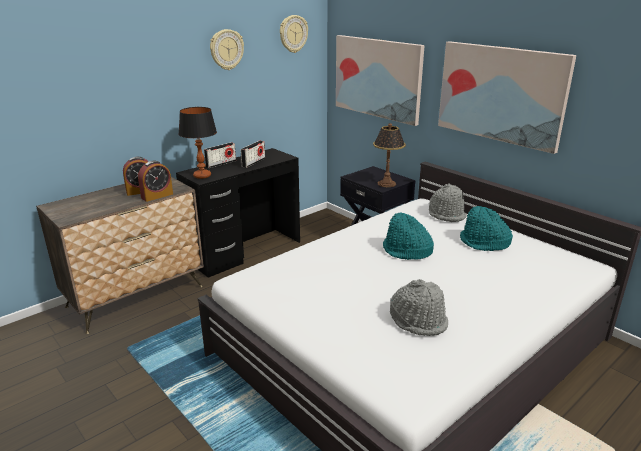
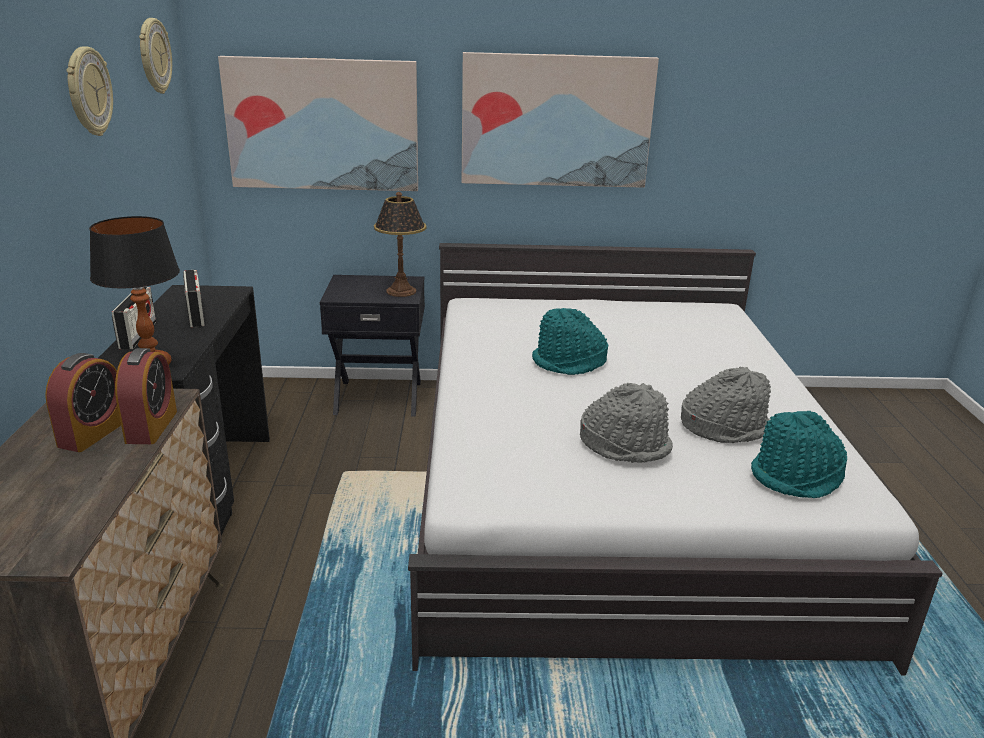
camera: 50 degrees left, 0 degrees up
(447, 214) = (521, 307): grey hat -> grey hat (625, 445)
(484, 243) = (613, 323): turquoise hat -> turquoise hat (796, 477)

